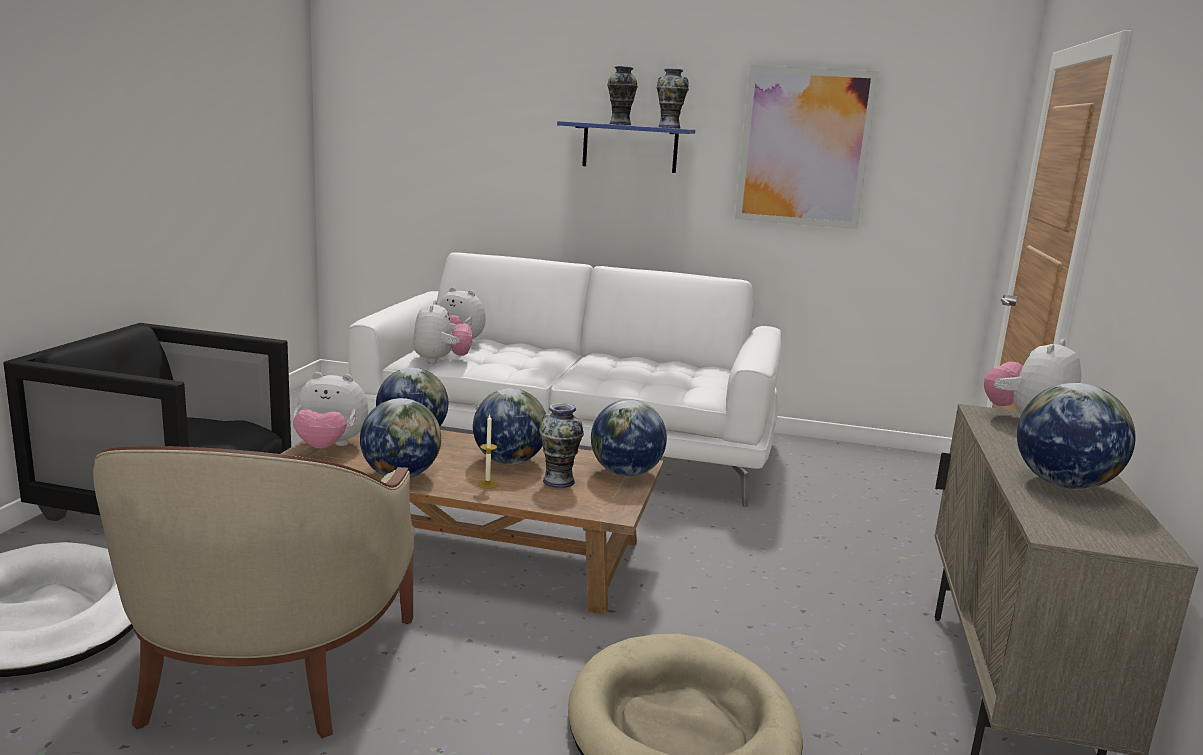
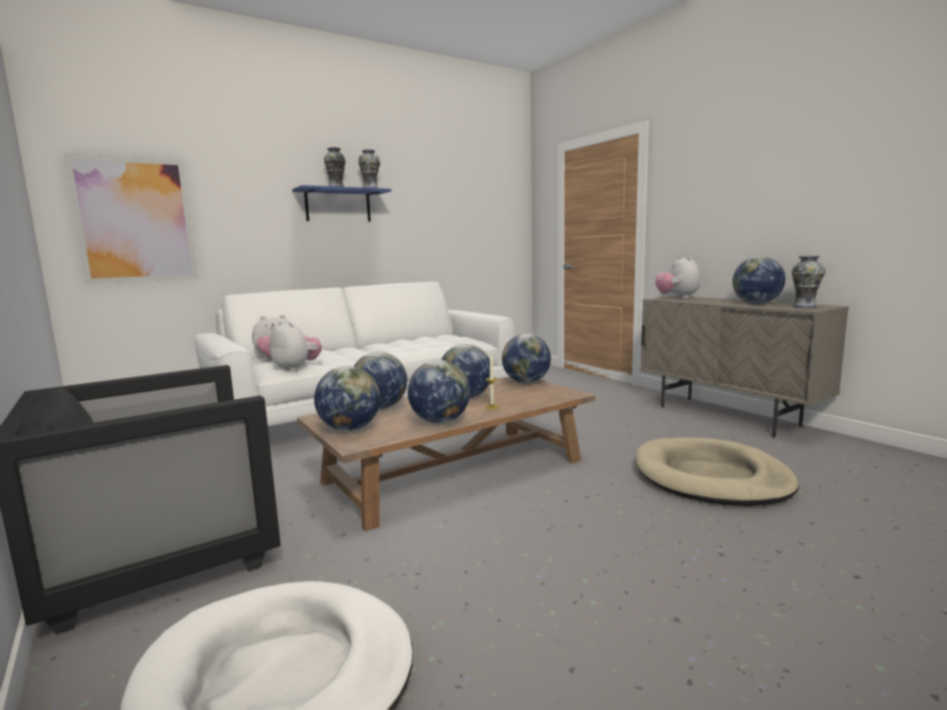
camera: 45 degrees left, 5 degrees down
(268, 668) = (521, 575): beige armchair -> none
(330, 447) = (350, 429): plush toy -> globe
(559, 481) = (514, 394): vase -> vase (804, 307)
(804, 147) = (439, 201): picture -> picture (135, 220)

